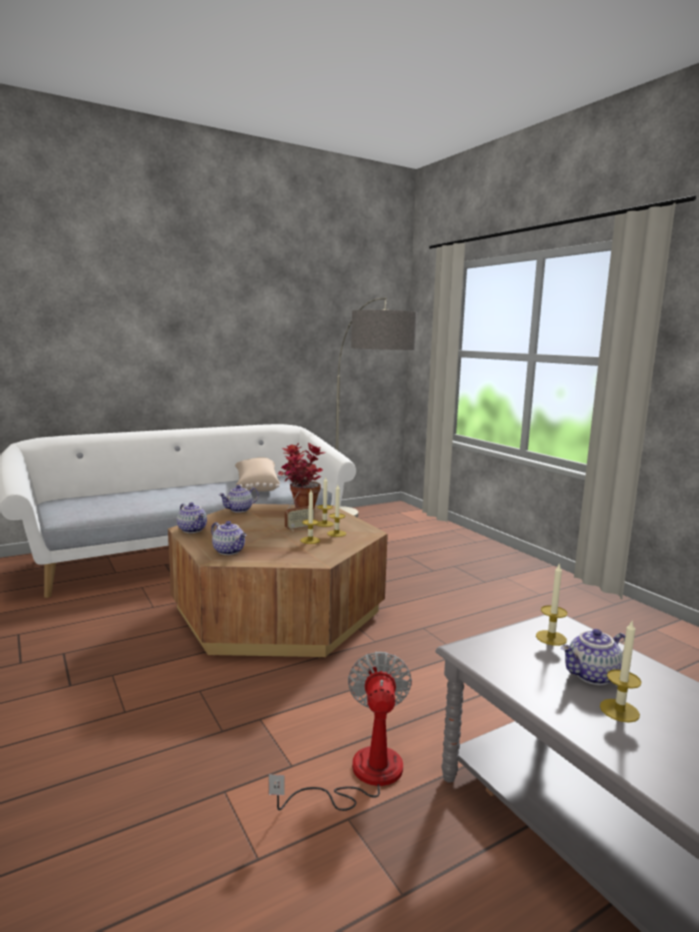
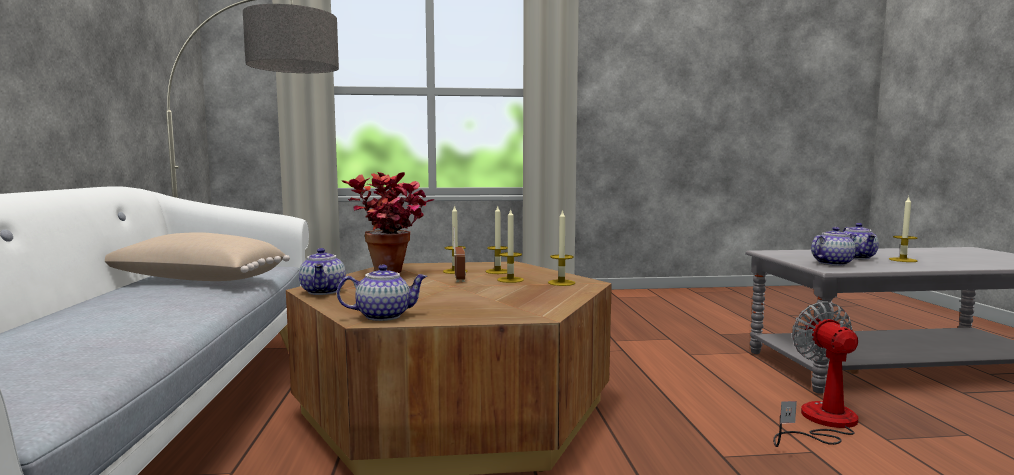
camera: 65 degrees left, 5 degrees down
(229, 551) = (513, 307): teapot -> teapot (832, 263)
(361, 775) = (821, 422): fan -> fan turned 60 degrees clockwise
(551, 638) = (798, 255): candle -> candle (561, 283)

